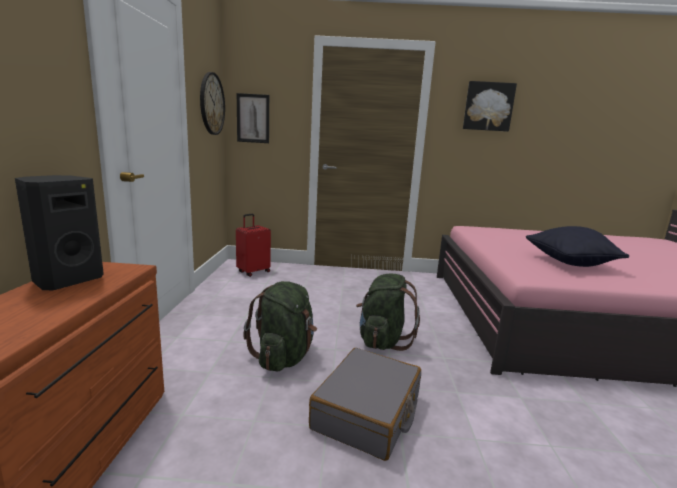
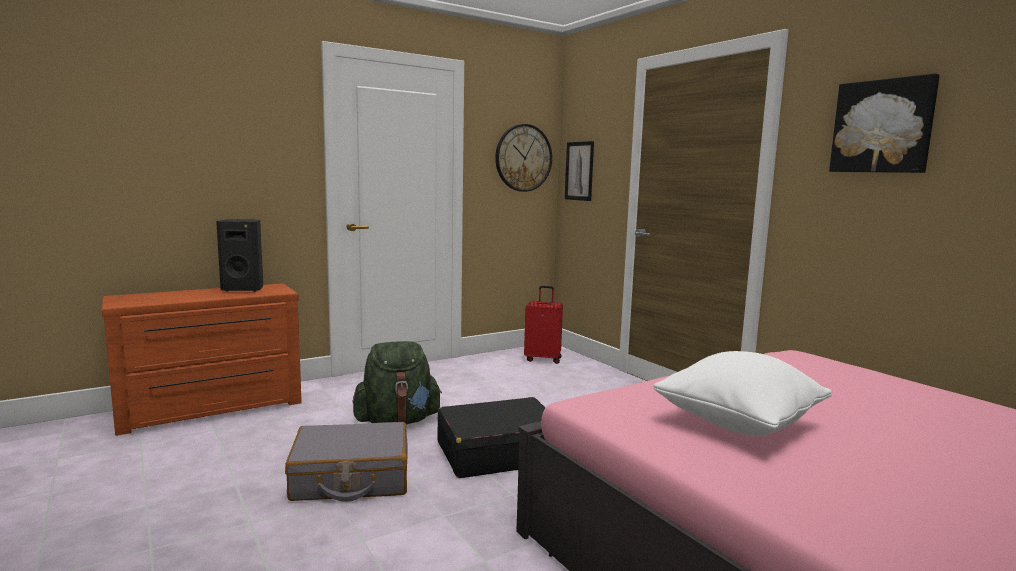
camera: 55 degrees right, 5 degrees down
(382, 340) = (497, 453): green backpack -> black suitcase
(569, 263) = (738, 424): black pillow -> white pillow

